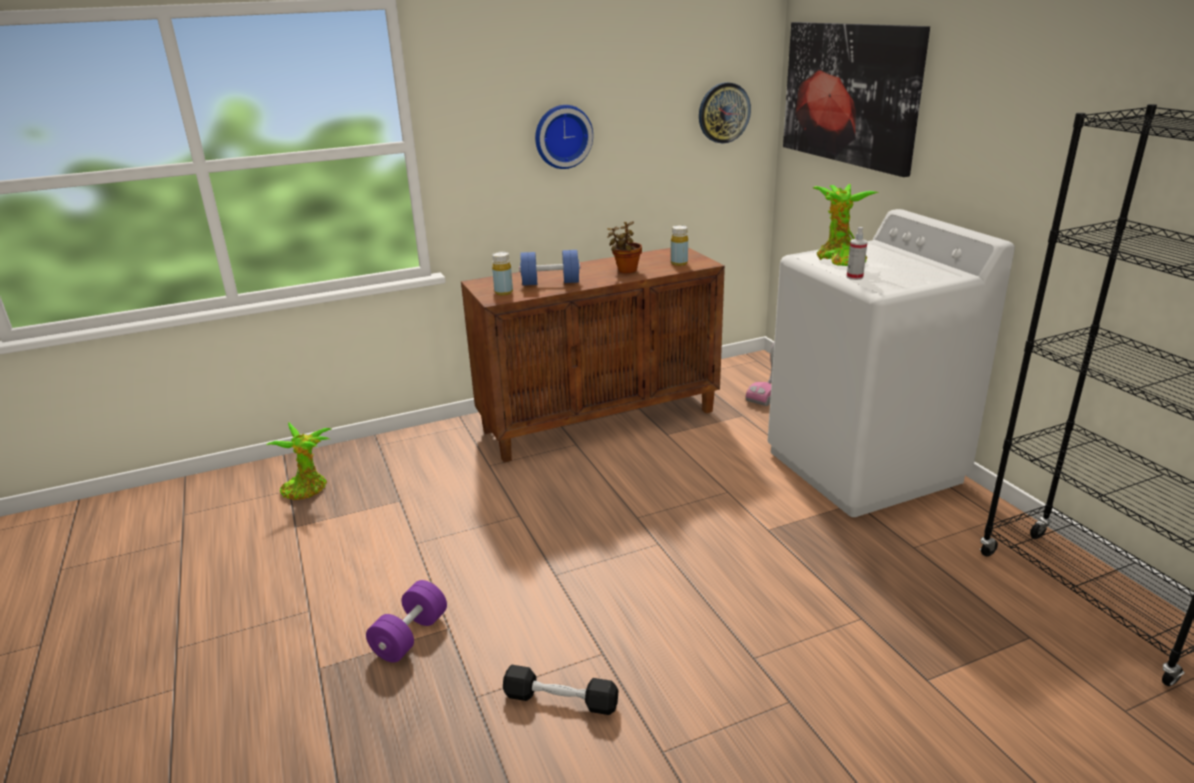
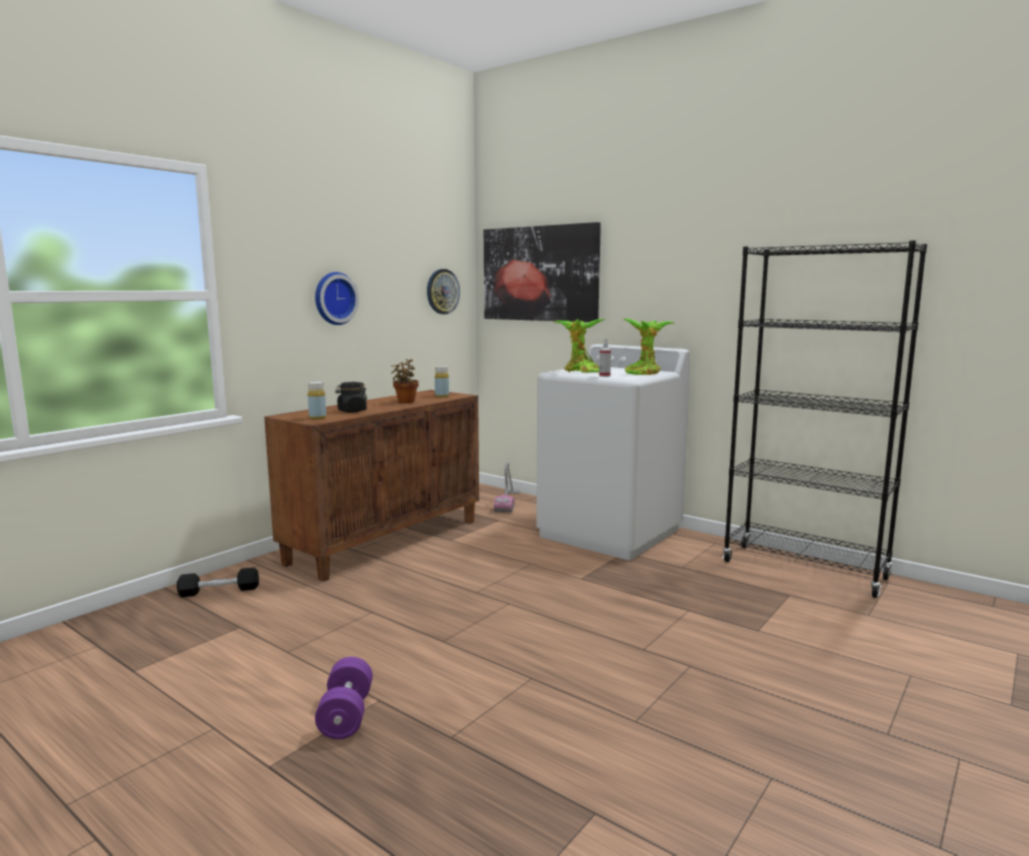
camera: 30 degrees left, 15 degrees down
(307, 489) = (121, 641): potted plant -> potted plant (644, 373)
(550, 283) = (352, 411): blue dumbbell -> black jar
(560, 700) = (526, 716): black dumbbell -> black dumbbell (219, 591)

